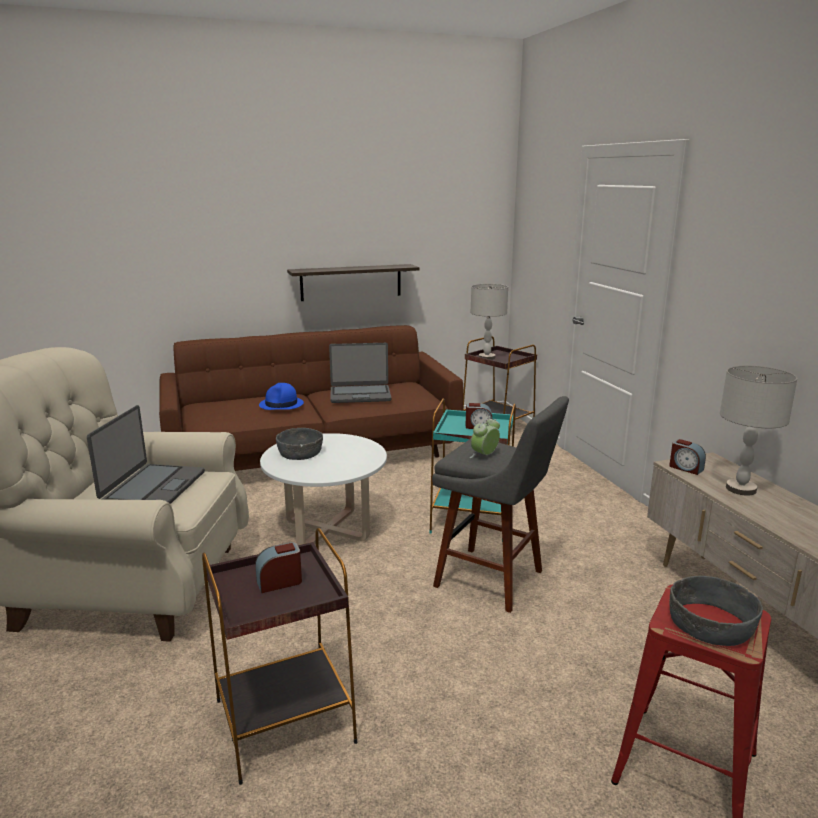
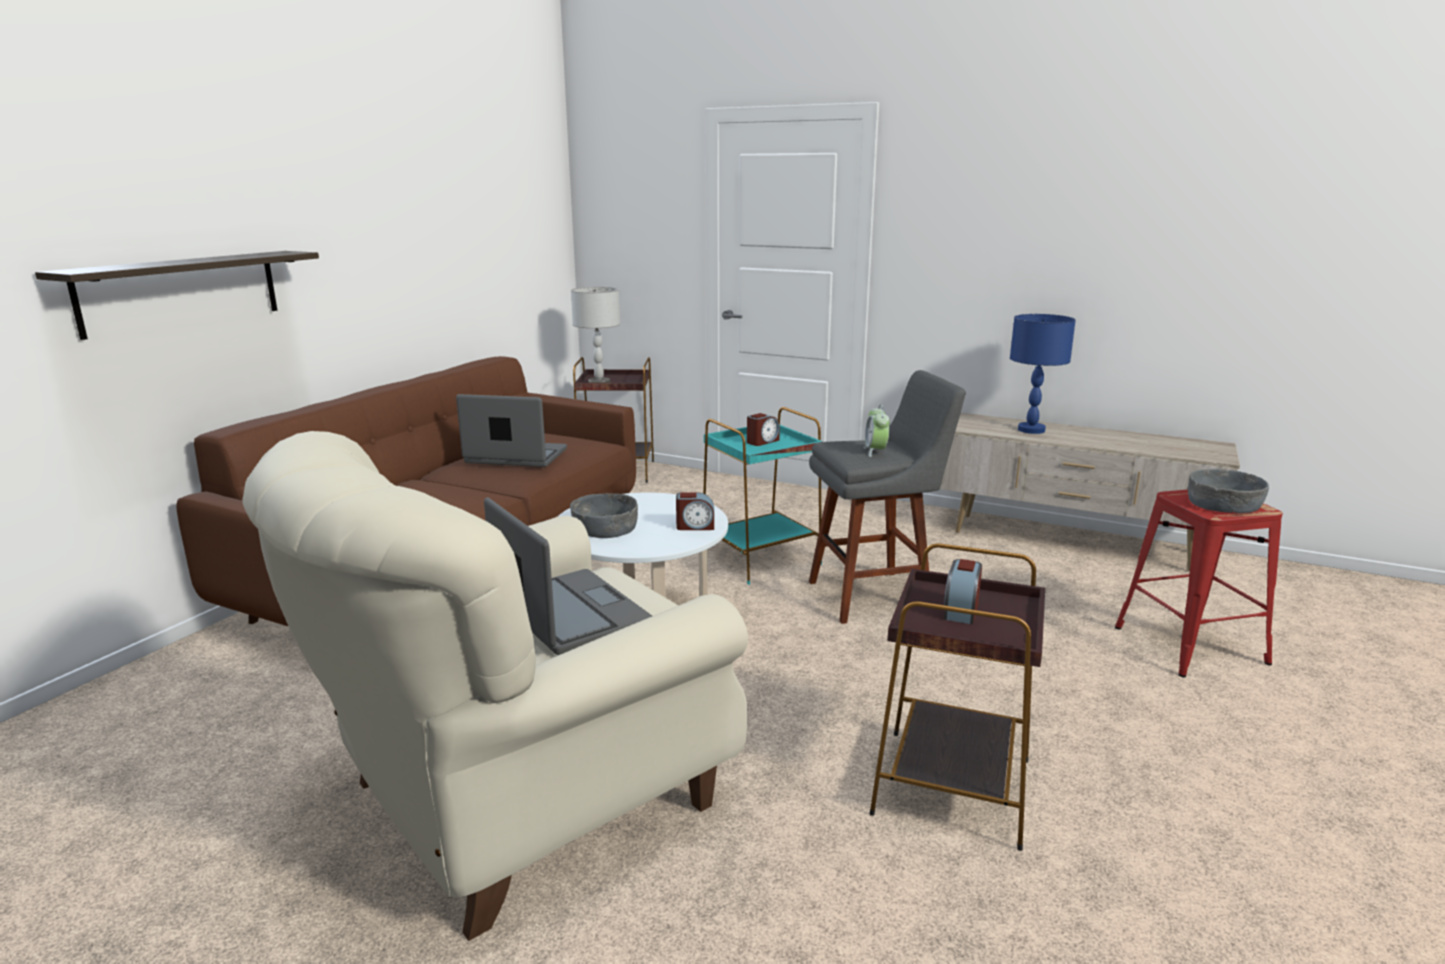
camera: 45 degrees left, 0 degrees up
(281, 404) = (440, 493): blue hat -> none
(351, 282) = (420, 302): shelf -> shelf (181, 292)
(360, 395) = (516, 456): laptop -> laptop turned 120 degrees counterclockwise
(685, 468) = (971, 427): alarm clock -> alarm clock (695, 526)
(741, 489) = (1031, 430): grey table lamp -> blue table lamp

